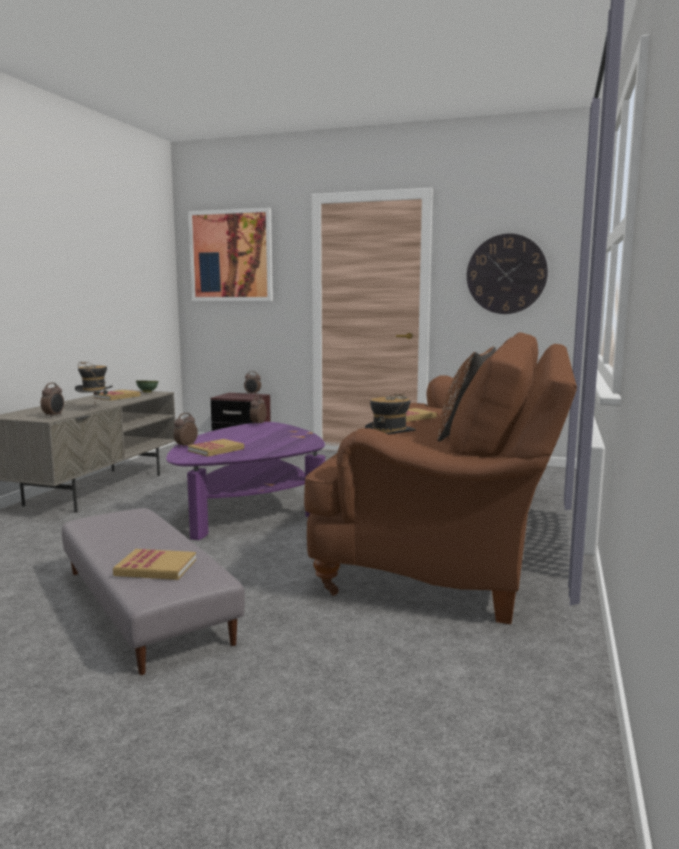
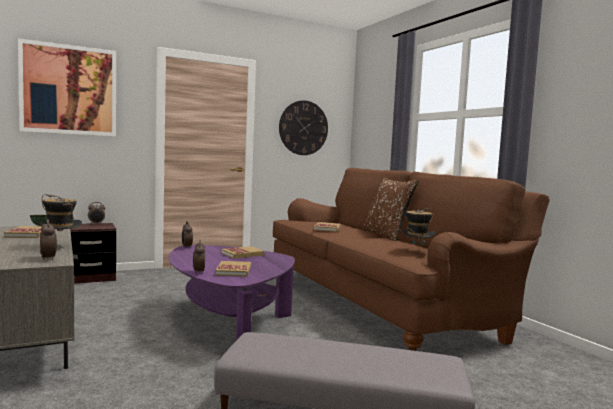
camera: 45 degrees left, 5 degrees down
(156, 567) = (405, 366): book -> book (242, 254)

